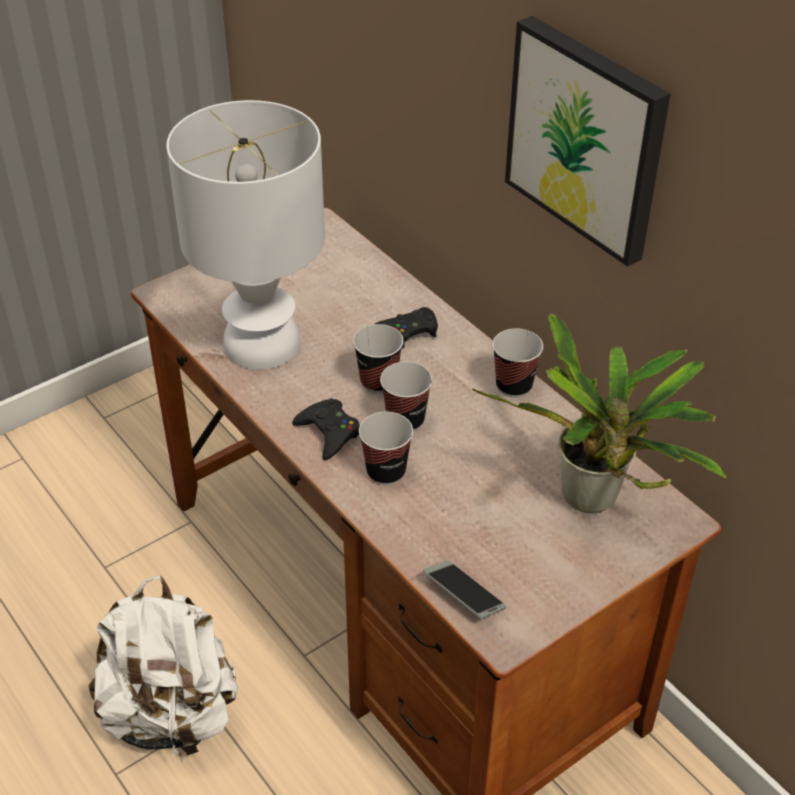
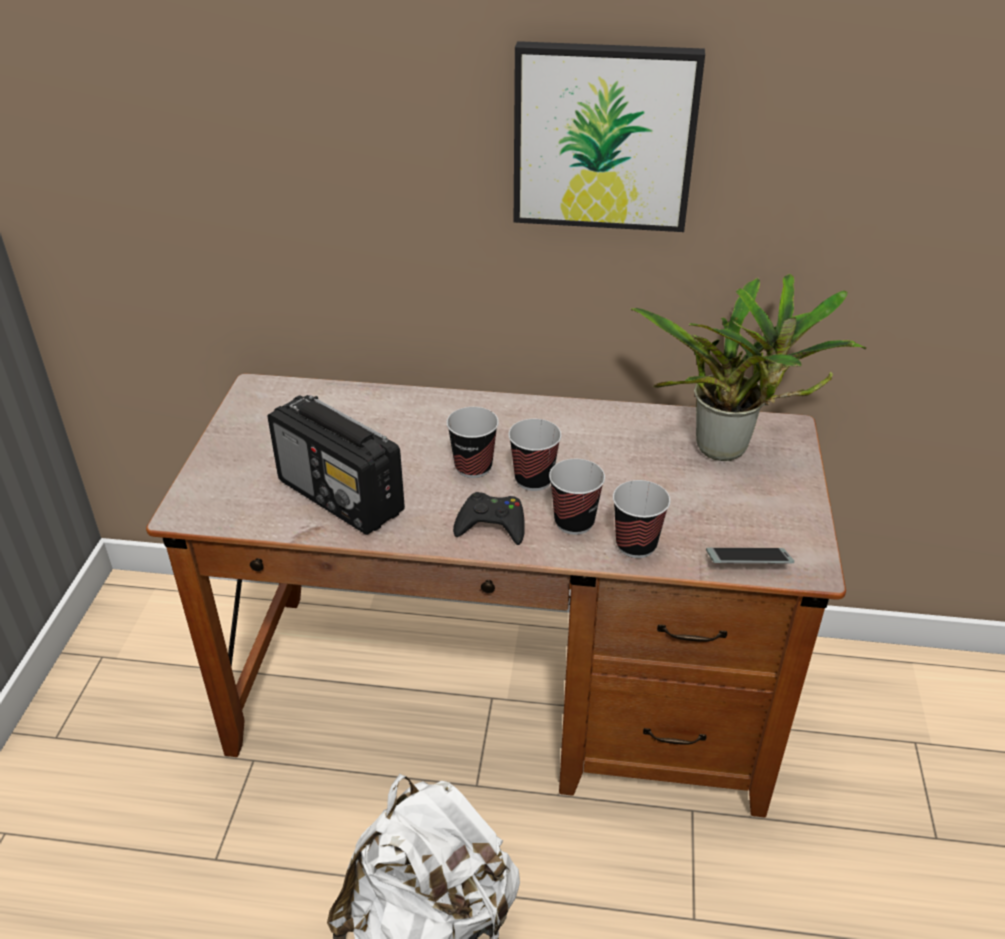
camera: 45 degrees left, 5 degrees down
(263, 345) = (341, 497): white table lamp -> radio
(409, 331) = (443, 421): black game controller -> none
(514, 386) = (570, 412): cup -> cup (636, 545)

